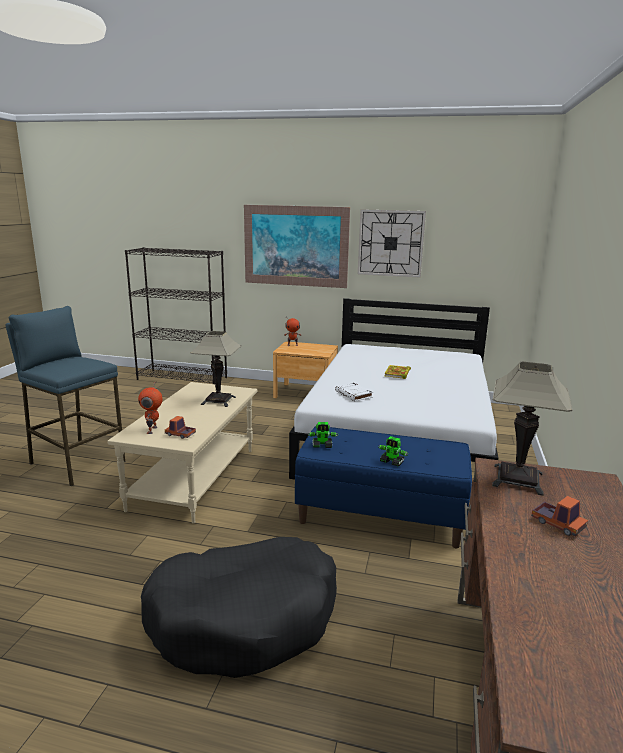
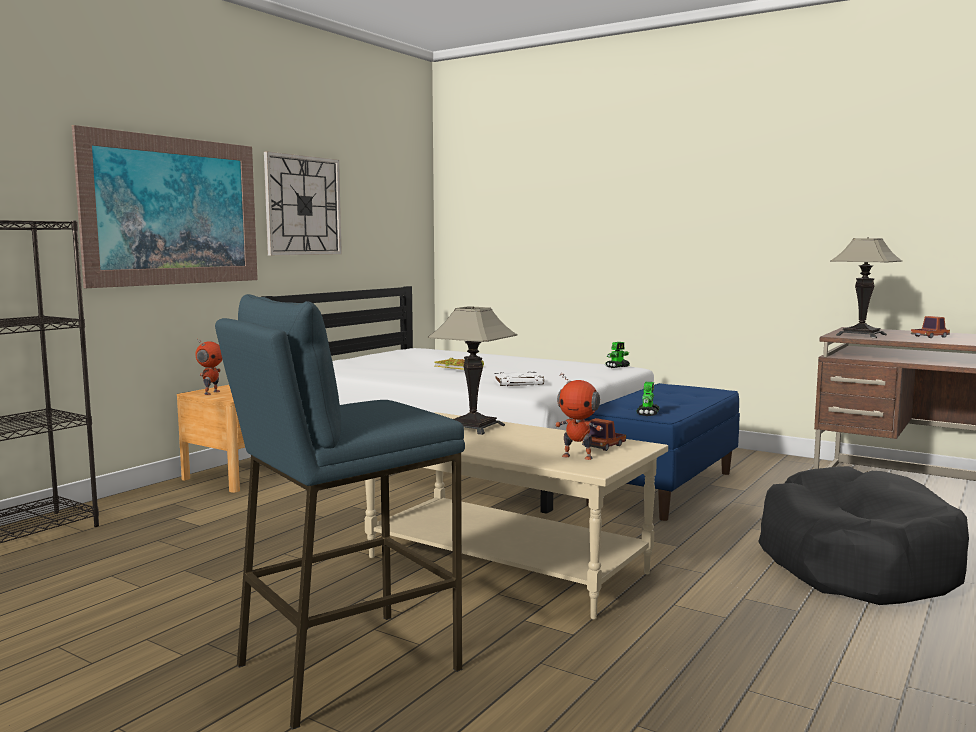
camera: 70 degrees left, 10 degrees down
(392, 462) = (699, 401): toy robot -> toy robot (617, 367)

